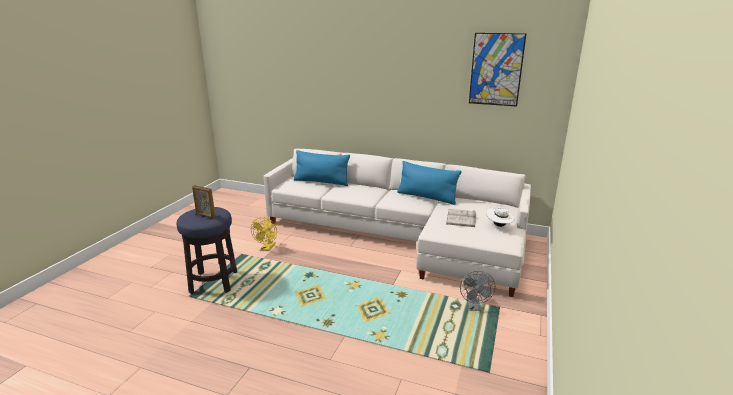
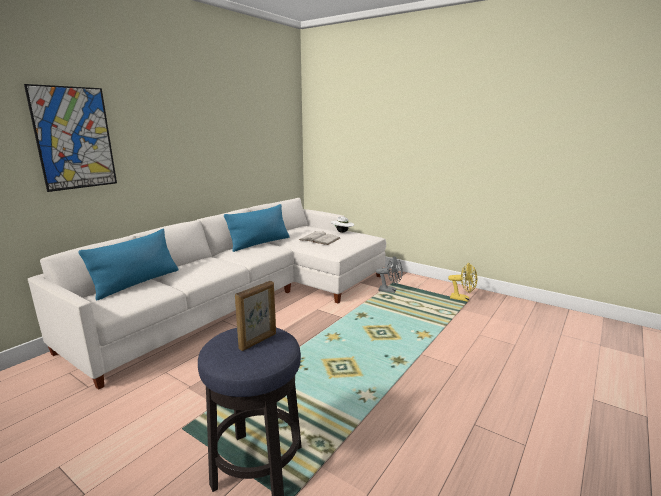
camera: 75 degrees left, 5 degrees down
(267, 248) = (187, 398): yellow fan -> yellow fan (462, 299)
(496, 69) = (258, 107): picture -> picture (74, 138)

